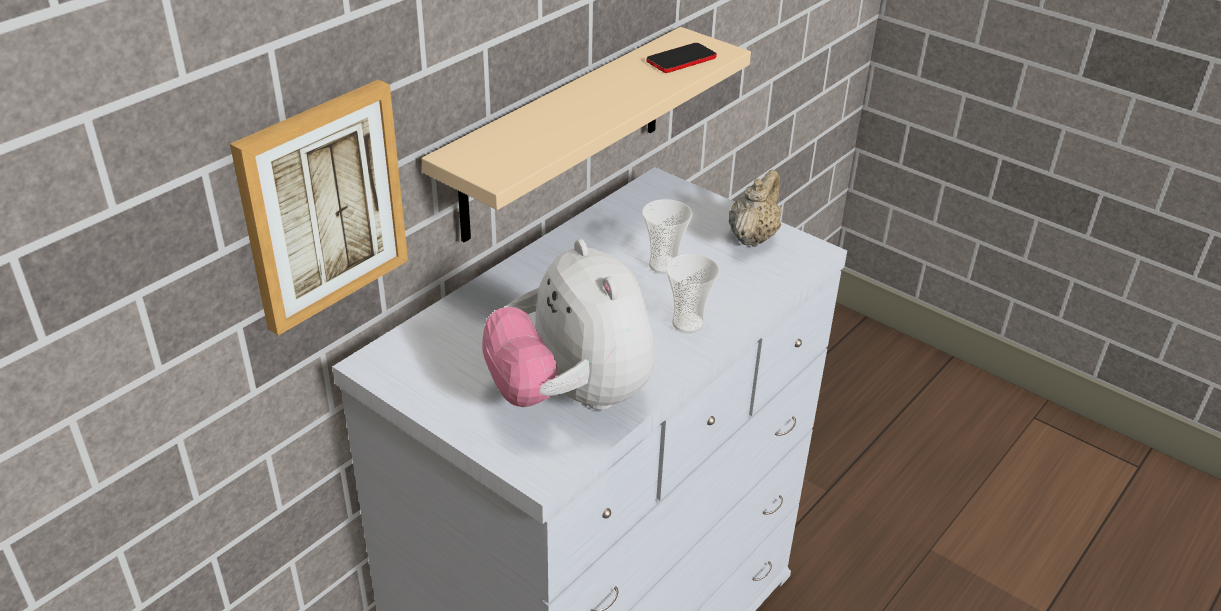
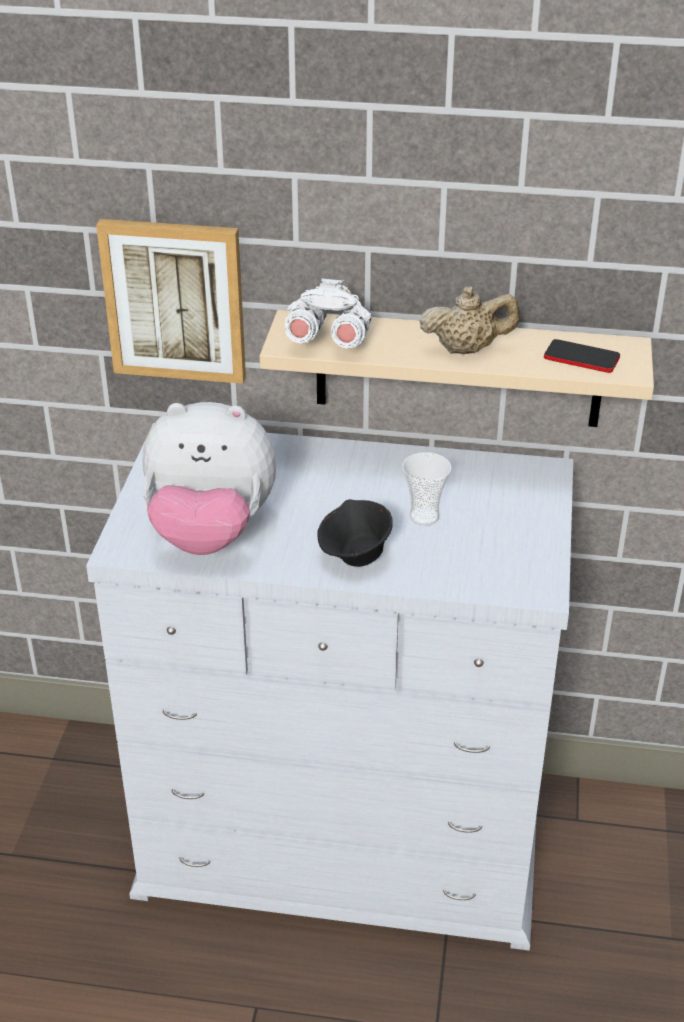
camera: 60 degrees right, 0 degrees up
(520, 152) = (329, 342): none -> white binoculars
(571, 396) = (210, 533): plush toy -> plush toy turned 120 degrees counterclockwise
(688, 323) = (355, 557): cup -> black bowl
(753, 237) = (523, 550): beige teapot -> beige teapot (467, 349)

